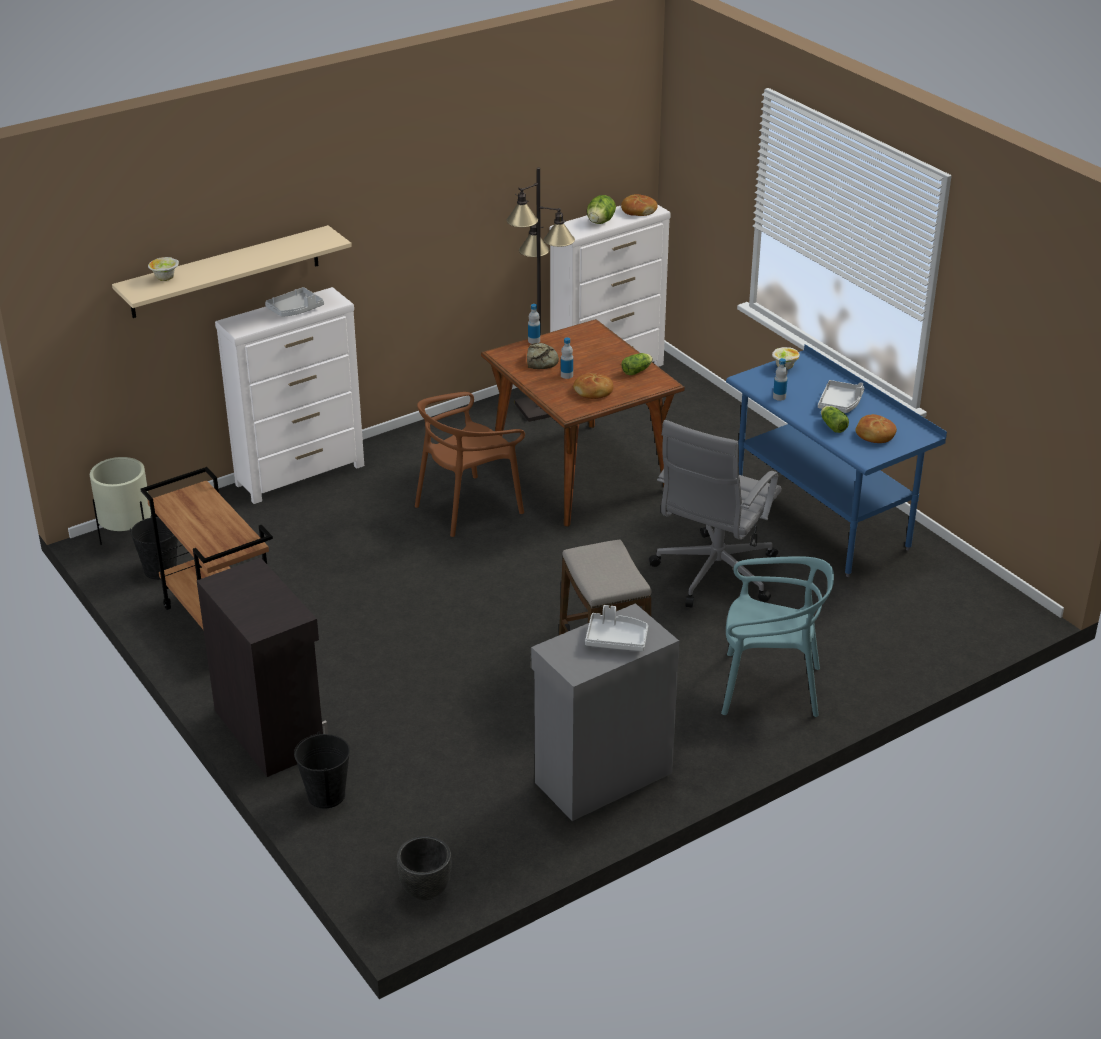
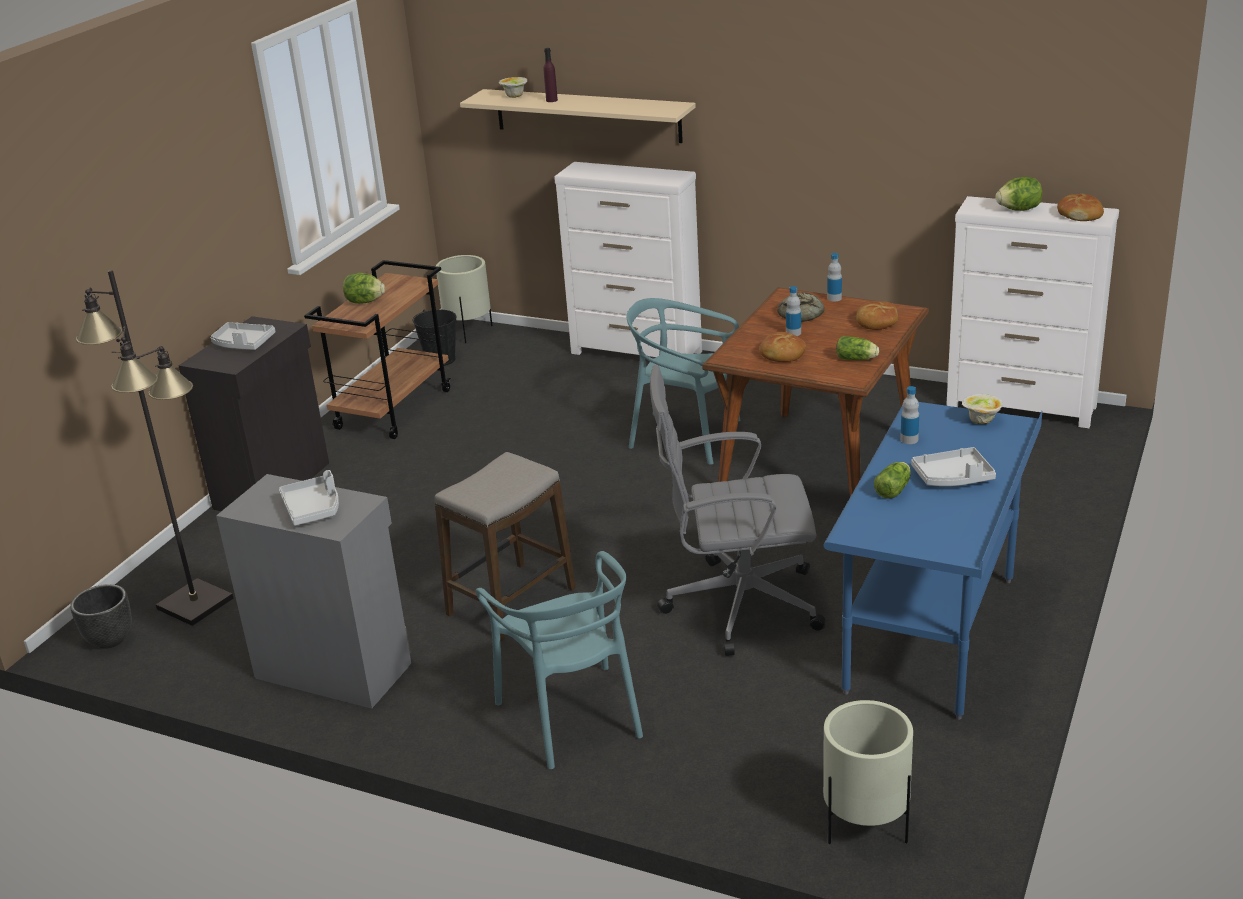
camera: 60 degrees right, 5 degrees down
(198, 528) = (364, 302): none -> lettuce
(209, 269) = (551, 100): none -> purple bottle
(295, 309) = (634, 175): grey tray -> grey tray (243, 344)
(326, 795) = (207, 543): black bucket -> none
(468, 507) = (685, 436): brown chair -> turquoise chair
(538, 408) = (898, 402): black floor lamp -> black floor lamp (195, 603)
(874, 435) = (913, 521): bread -> bread (876, 322)
(972, 622) = (865, 827): none -> beige planter

